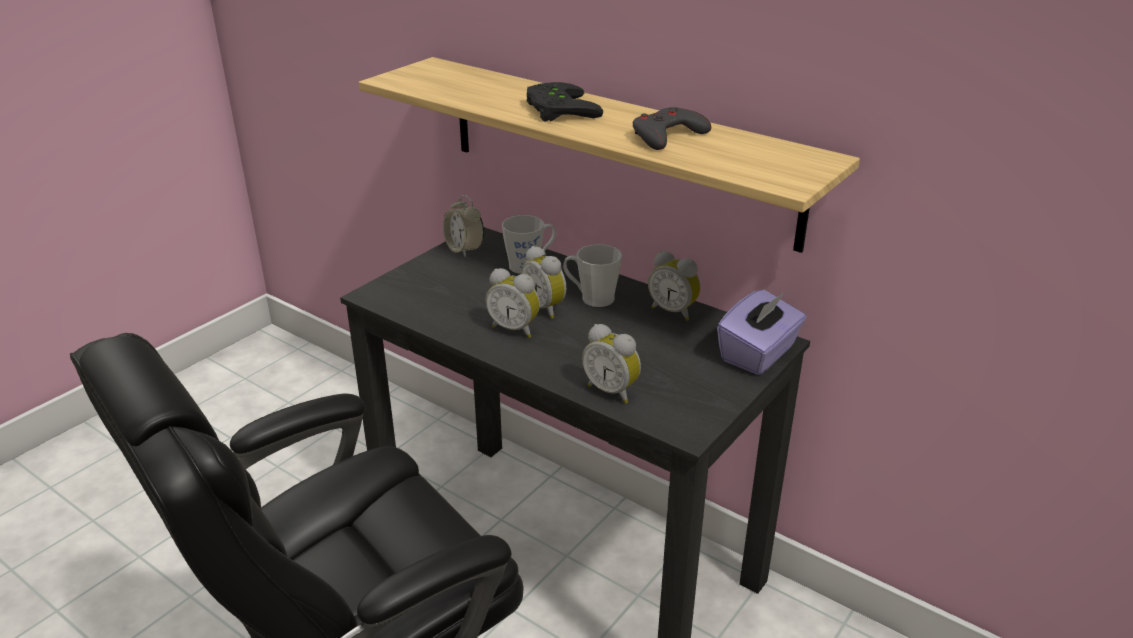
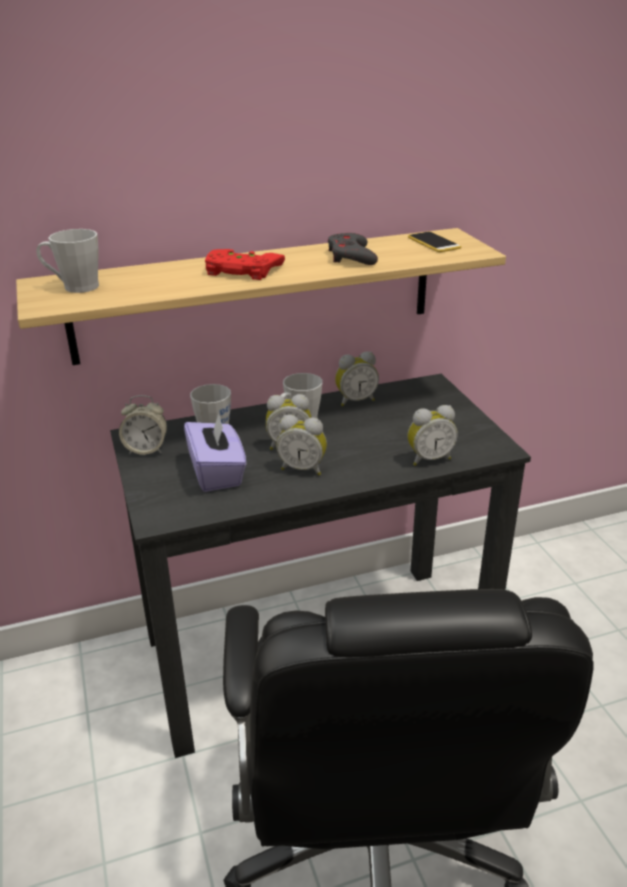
camera: 55 degrees left, 0 degrees up
(438, 75) = (74, 287): none -> grey mug
(515, 328) = (303, 468): alarm clock -> alarm clock turned 45 degrees clockwise
(556, 109) = (241, 270): black game controller -> red game controller
(759, 354) = (439, 393): purple tissue box -> purple tissue box (217, 473)
(778, 159) = (434, 243): none -> phone

